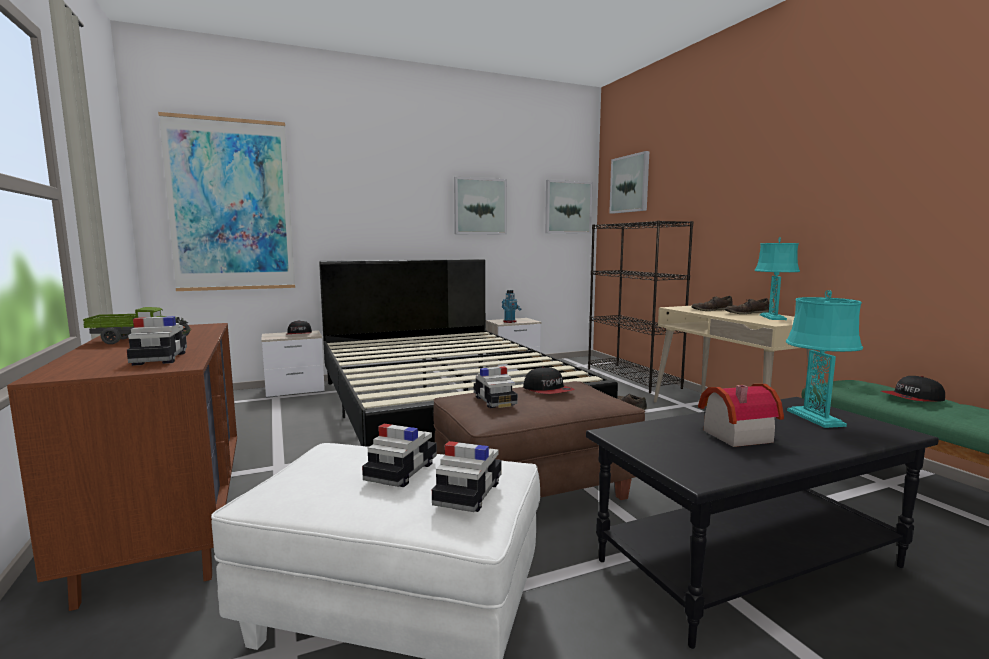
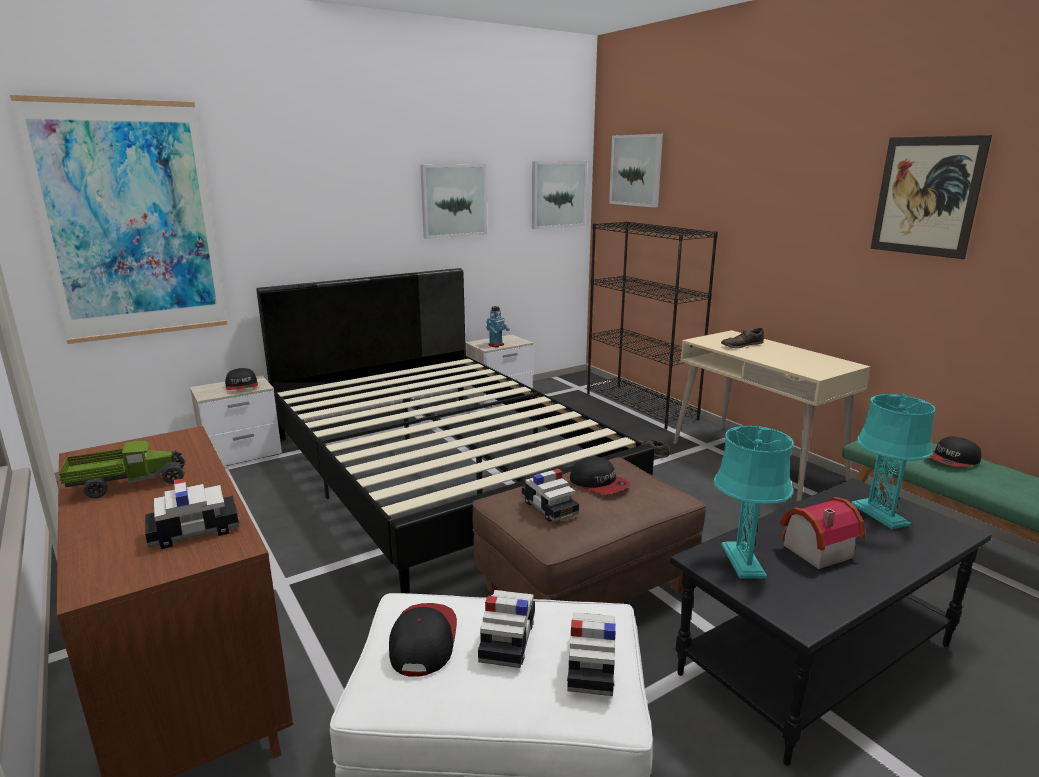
camera: 10 degrees left, 10 degrees up
(160, 358) = (195, 531): toy car -> toy car turned 90 degrees clockwise
(326, 466) = (422, 641): none -> cap
(746, 313) = (780, 351): brown shoe -> none
(773, 317) = (811, 360): turquoise table lamp -> turquoise table lamp (743, 561)
(871, 160) = (926, 196): none -> picture

